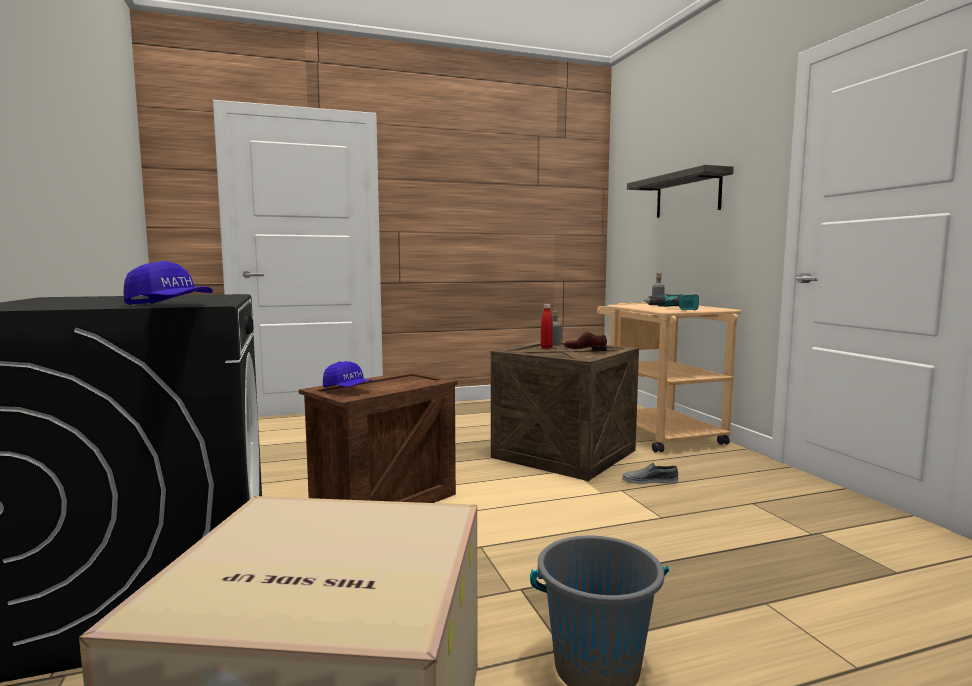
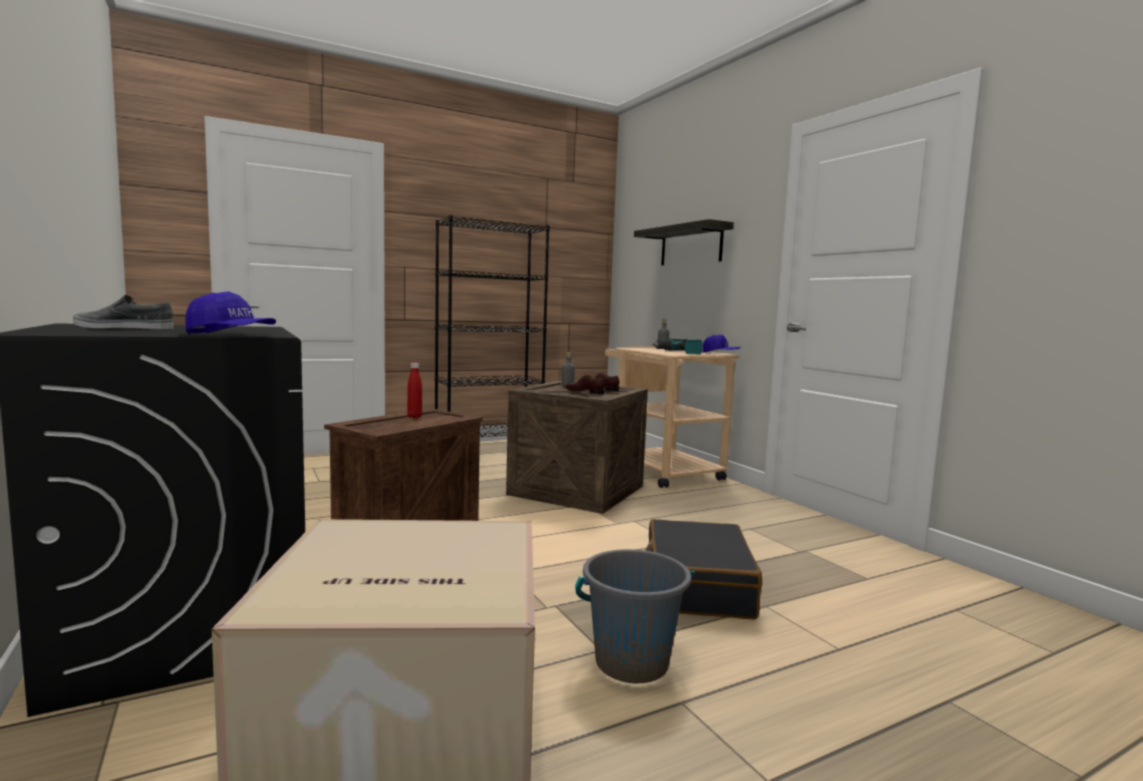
camera: 10 degrees left, 0 degrees up
(348, 389) = (376, 424): blue cap -> blue cap (720, 353)
(483, 406) = (489, 447): none -> black bookcase
(546, 347) = (561, 387): red bottle -> red bottle (414, 416)
(569, 352) = (584, 392): none -> brown shoe
(649, 481) = (659, 512): grey shoe -> grey shoe (125, 328)
(683, 573) = (696, 586): none -> black suitcase

